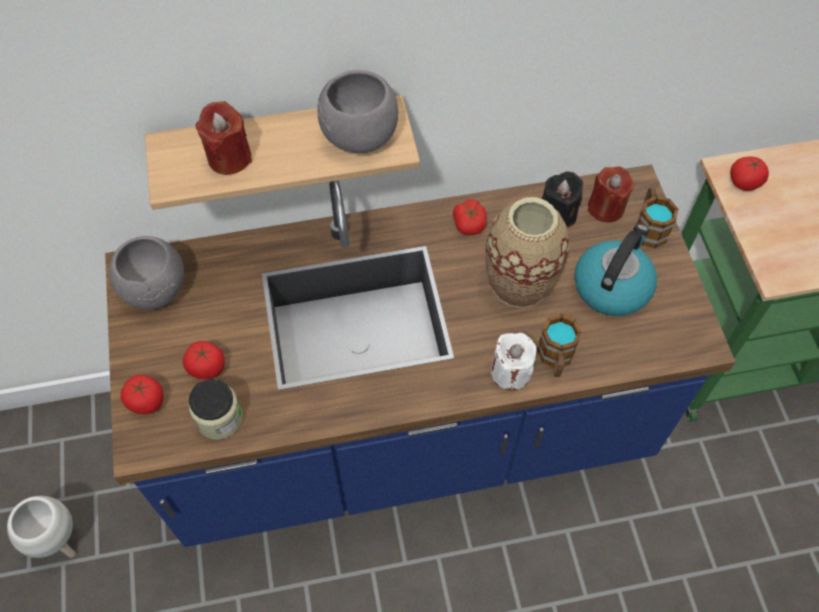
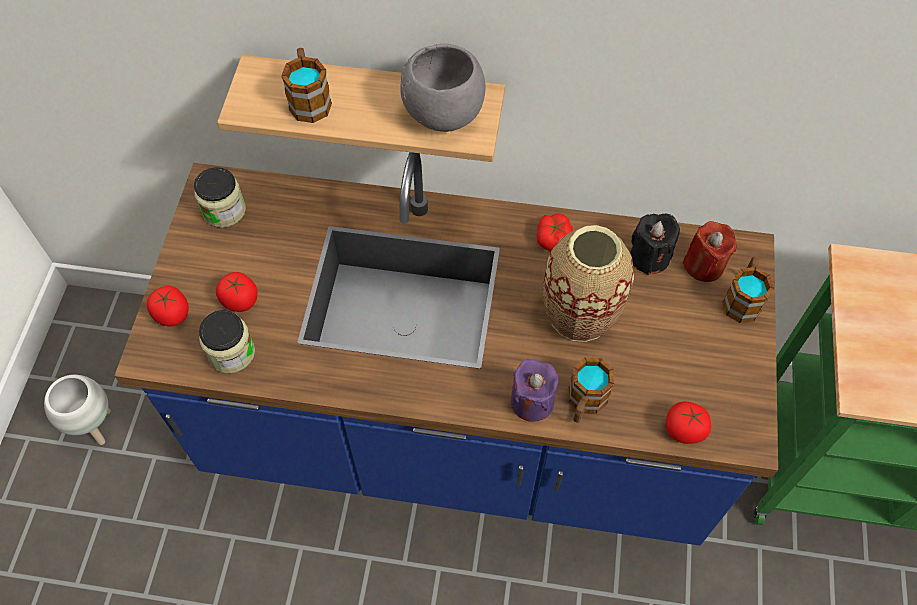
camera: 20 degrees right, 0 degrees up
(155, 289) = (224, 210): grey bowl -> jar
(229, 157) = (309, 99): red candle -> mug
(510, 372) = (532, 401): white candle -> purple candle
(612, 285) = (676, 347): kettle -> none
(744, 182) = (869, 283): tomato -> tomato (684, 429)

